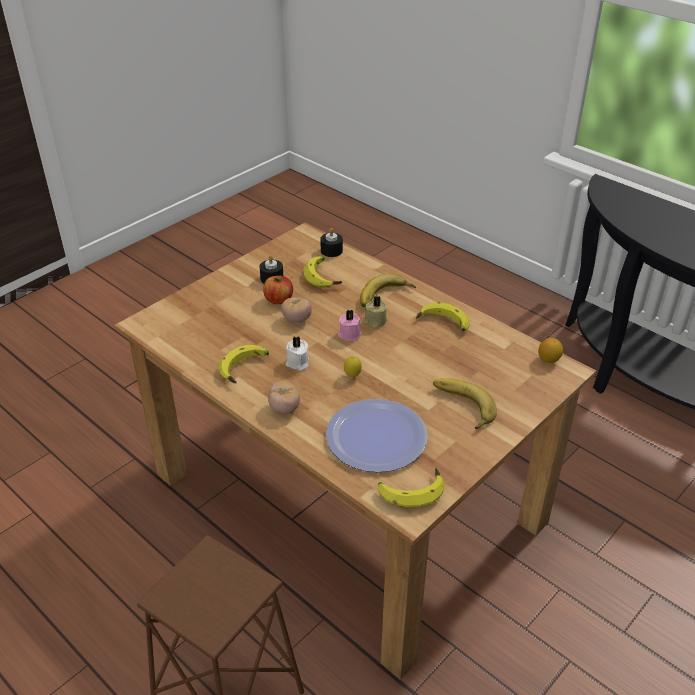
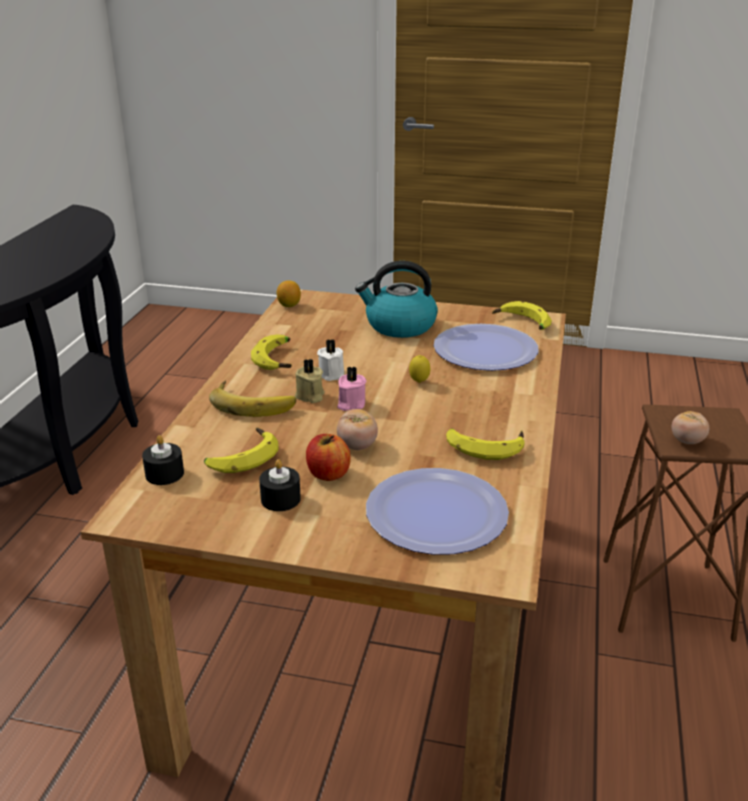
camera: 120 degrees left, 10 degrees down
(206, 322) = (436, 513): none -> plate
(284, 408) = (511, 402): tomato -> tomato (687, 441)
(297, 363) = (436, 418): white candle -> white candle (332, 374)
(461, 407) = (399, 326): banana -> kettle

